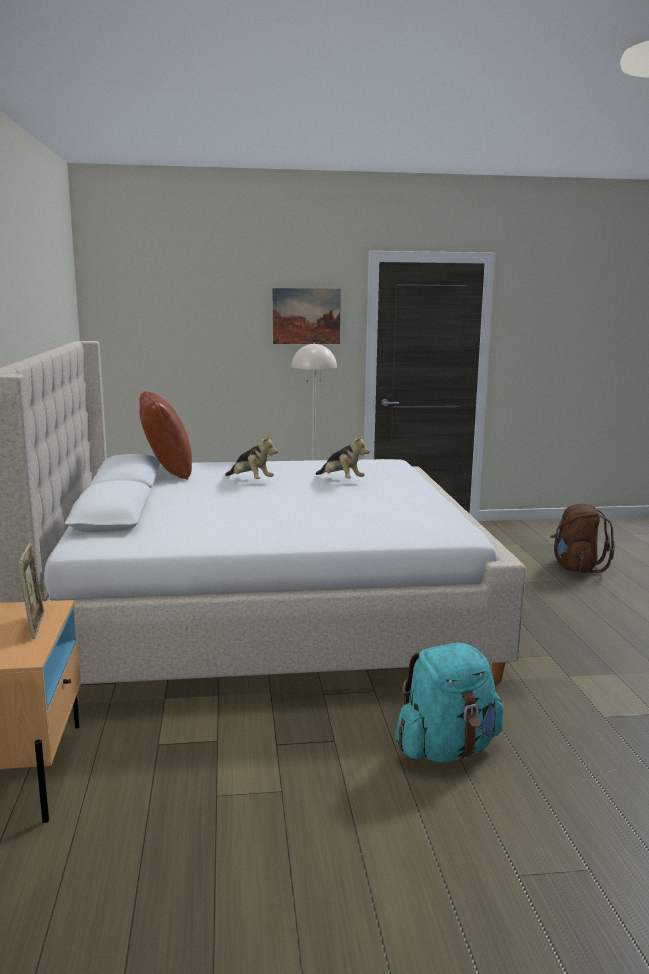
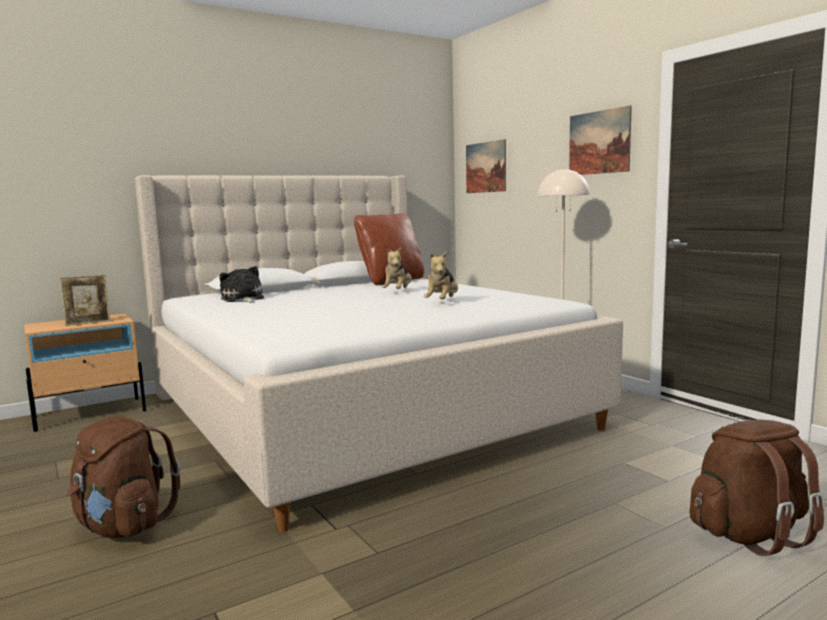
camera: 65 degrees right, 5 degrees down
(144, 327) = (485, 167): none -> picture
(177, 526) = (243, 299): none -> plush toy
(447, 749) = (123, 526): turquoise backpack -> brown backpack

